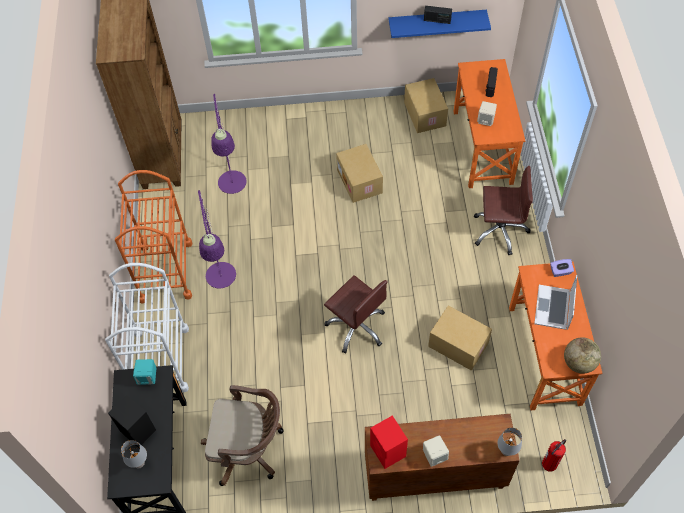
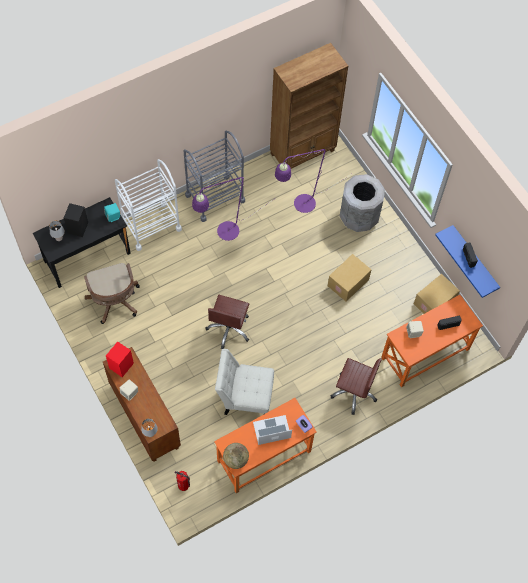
camera: 60 degrees right, 5 degrees up
(166, 271) = (215, 198): orange cart -> grey cart
(281, 138) = (358, 217): none -> grey trash can
(457, 345) = (245, 397): cardboard box -> white chair
(499, 230) = (354, 392): brown office chair -> brown office chair turned 45 degrees counterclockwise

